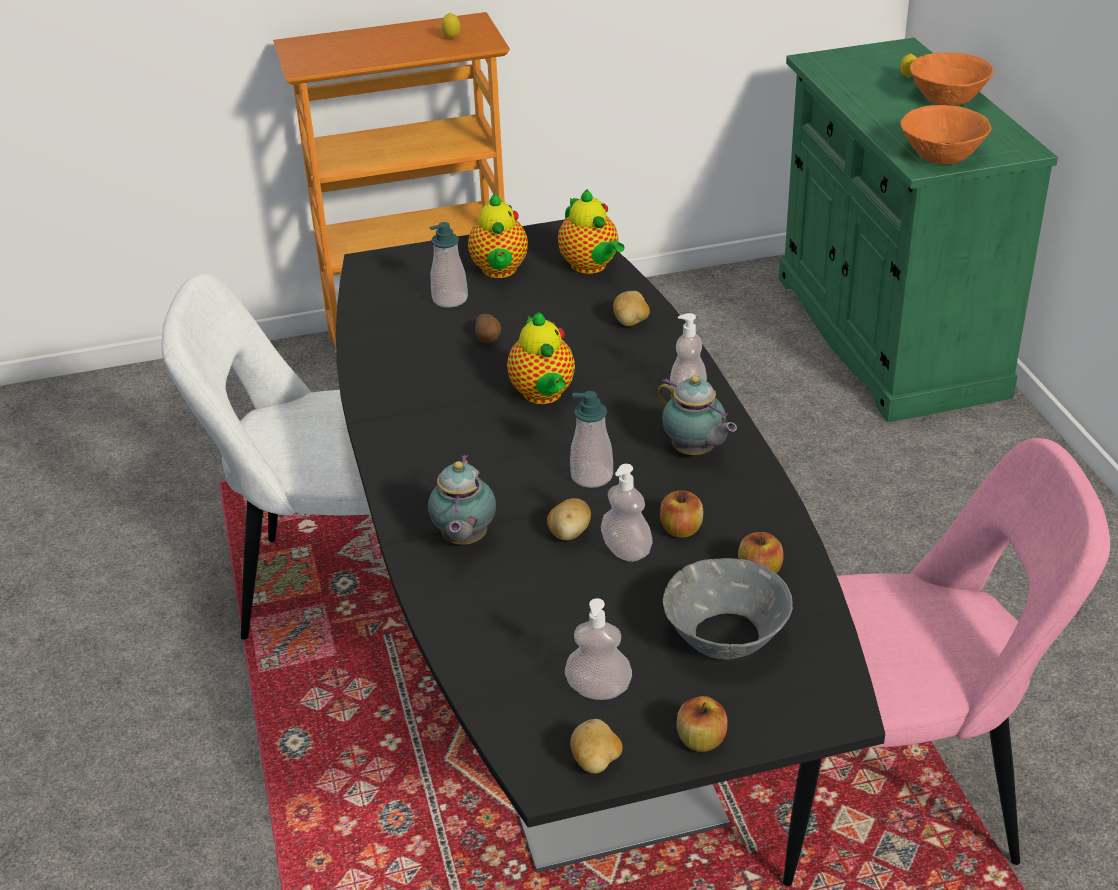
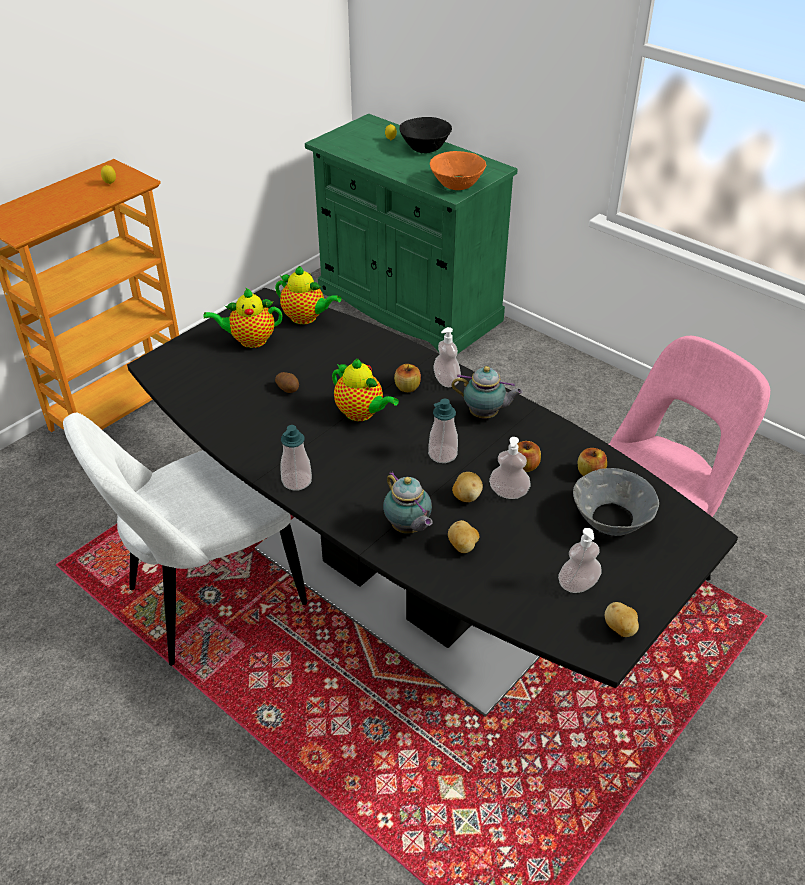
camera: 35 degrees left, 5 degrees up
(450, 299) = (236, 371): soap dispenser -> soap dispenser (296, 481)
(499, 271) = (250, 340): teapot -> teapot turned 120 degrees clockwise
(631, 322) = (367, 346): potato -> potato (463, 546)
(701, 740) = (658, 587): apple -> apple (407, 387)
(947, 98) = (425, 147): orange bowl -> black bowl

